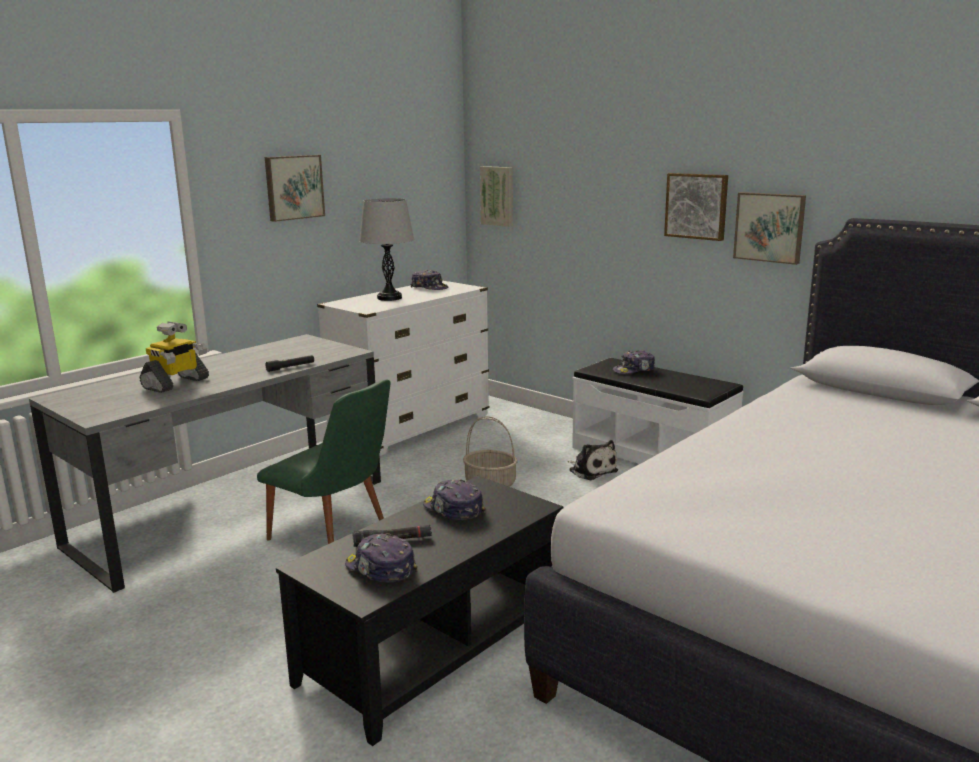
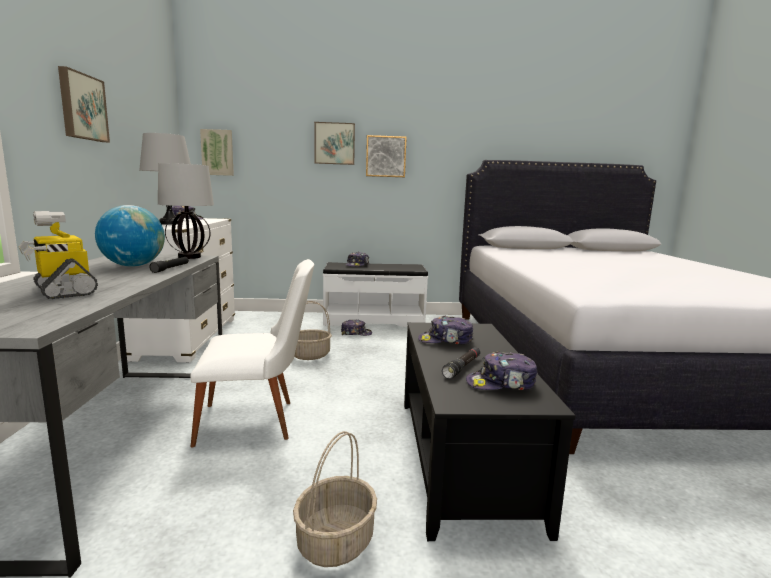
camera: 45 degrees left, 5 degrees down
(176, 384) = (63, 290): toy robot -> toy robot turned 150 degrees clockwise
(242, 650) = (335, 541): none -> basket
(275, 358) = (133, 266): none -> globe
(336, 538) = (257, 422): green chair -> white chair
(343, 350) = (189, 257): none -> table lamp
(591, 470) = (356, 333): plush toy -> cap
(770, 227) = (433, 168): picture -> picture (334, 143)

